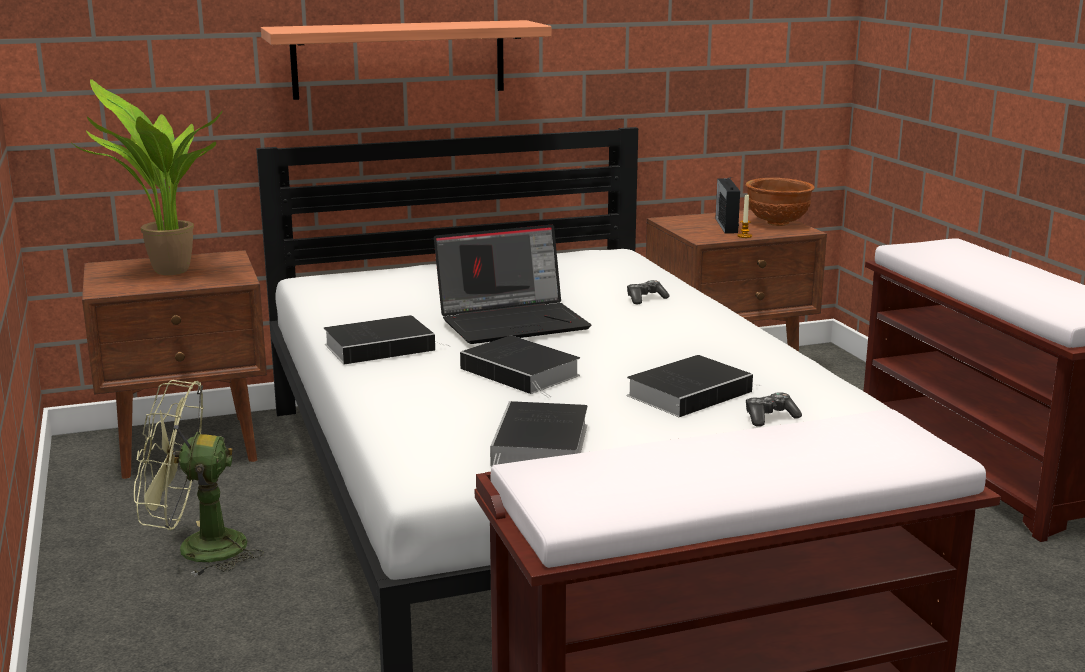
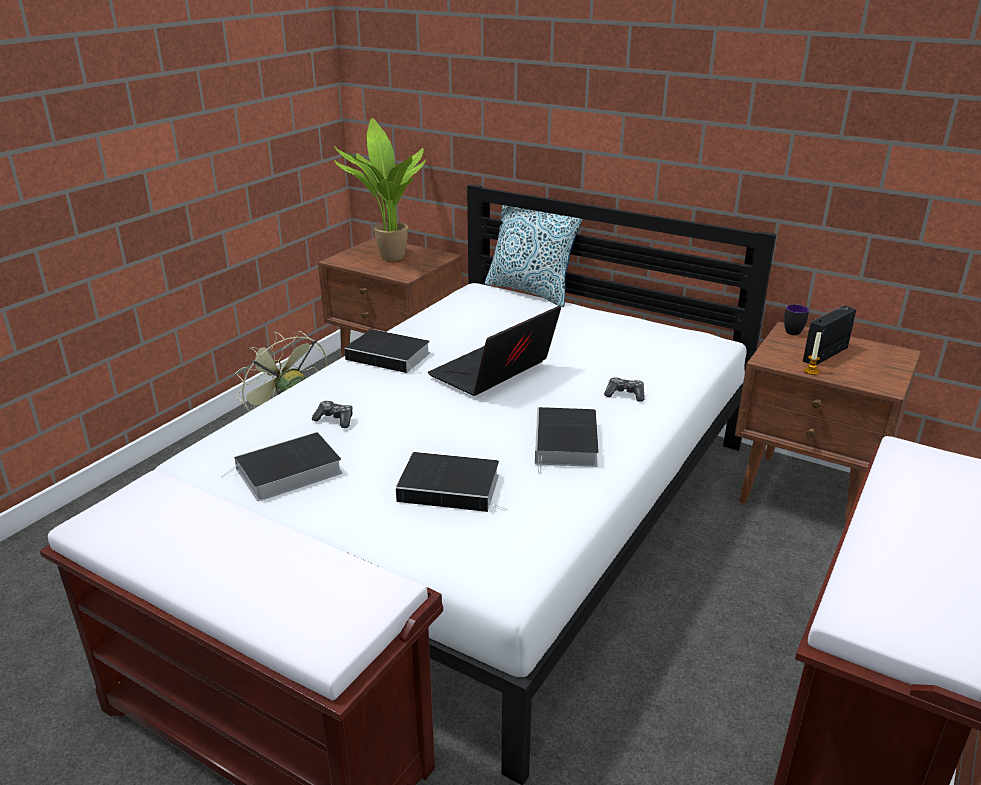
camera: 50 degrees right, 10 degrees up
(369, 266) = (531, 291): none -> pillow
(399, 59) = (578, 133): shelf -> none
(514, 322) = (493, 373): laptop -> laptop turned 105 degrees clockwise
(523, 373) = (406, 415): book -> book (566, 444)
(671, 220) = (792, 330): none -> mug
(770, 417) = (442, 539): game controller -> game controller (335, 419)
(777, 223) = (881, 370): brown bowl -> none

